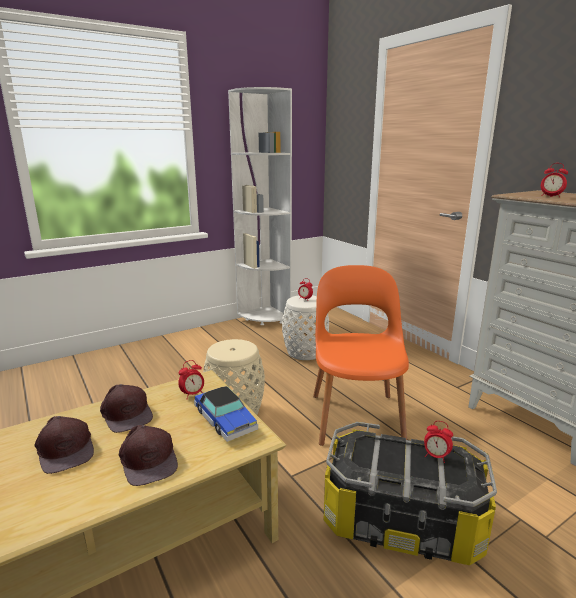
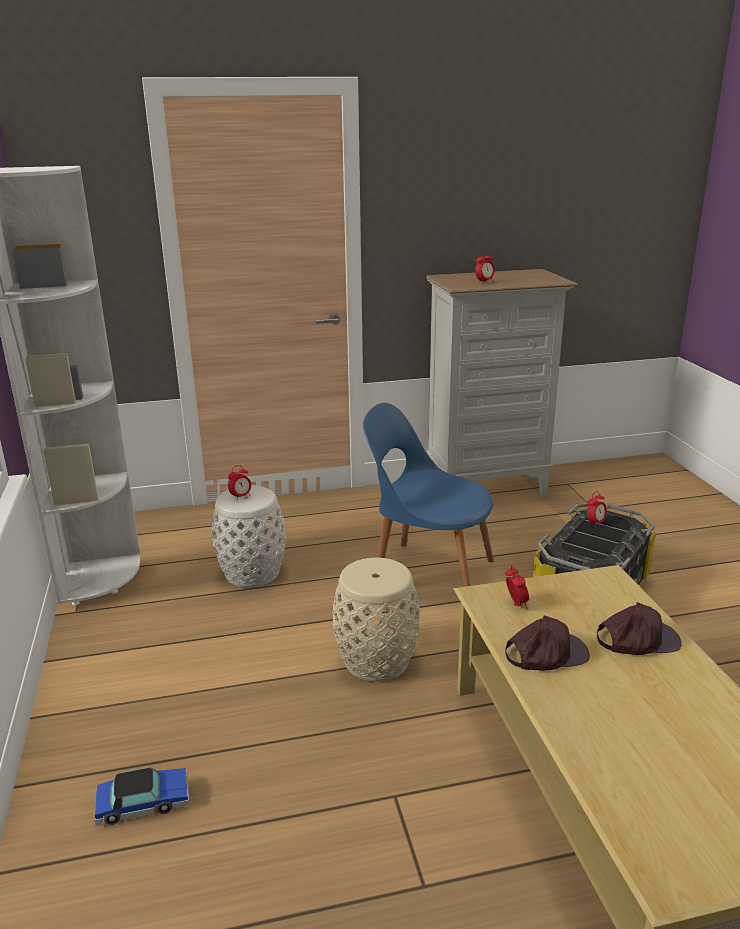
camera: 70 degrees left, 5 degrees up
(66, 448) = (613, 696): brown cap -> none
(224, 420) = (574, 589): toy car -> toy car (143, 803)
(356, 415) = (428, 574): orange chair -> blue chair

